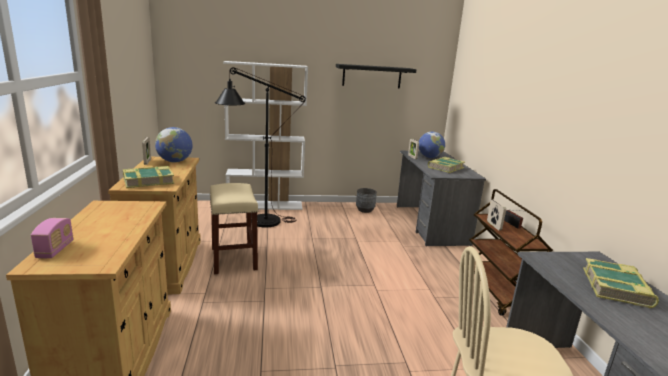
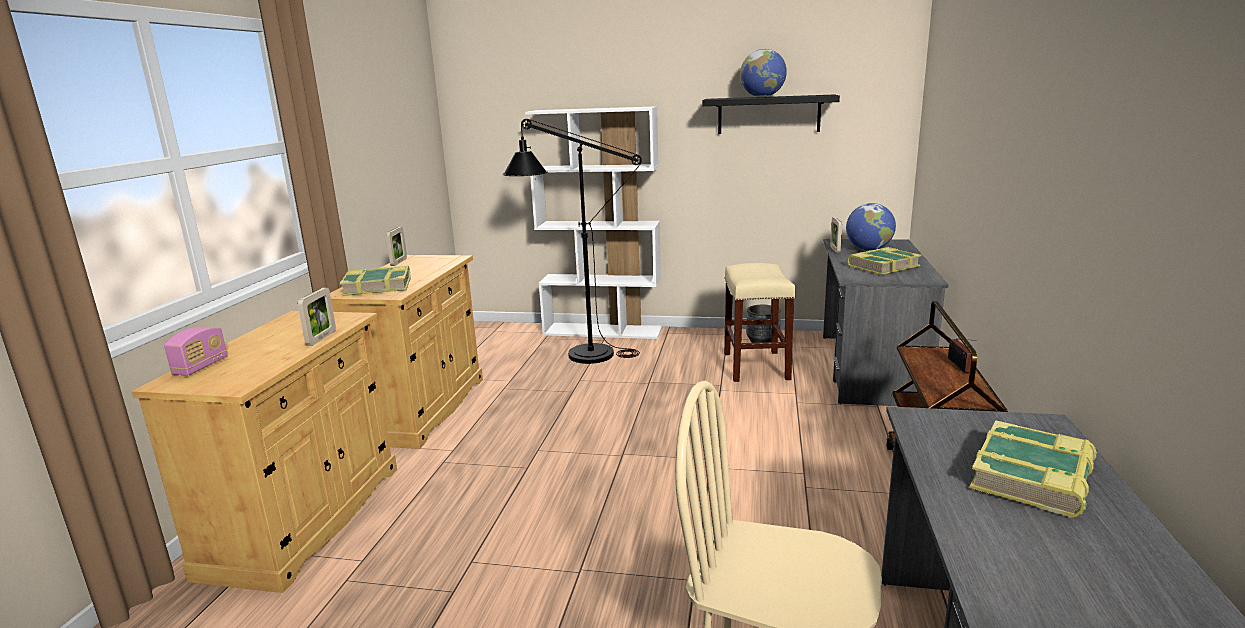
camera: 20 degrees right, 0 degrees up
(175, 161) = (434, 261): globe -> globe (762, 97)
(233, 258) = (515, 406): beige stool -> beige stool (755, 365)
(494, 226) = (919, 367): picture frame -> picture frame (321, 338)

